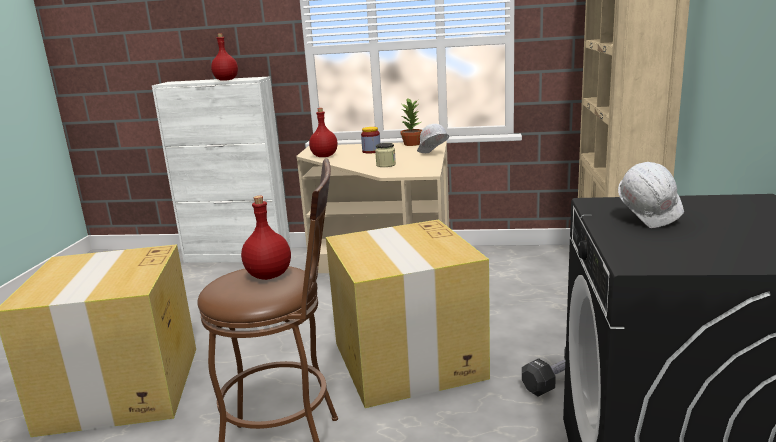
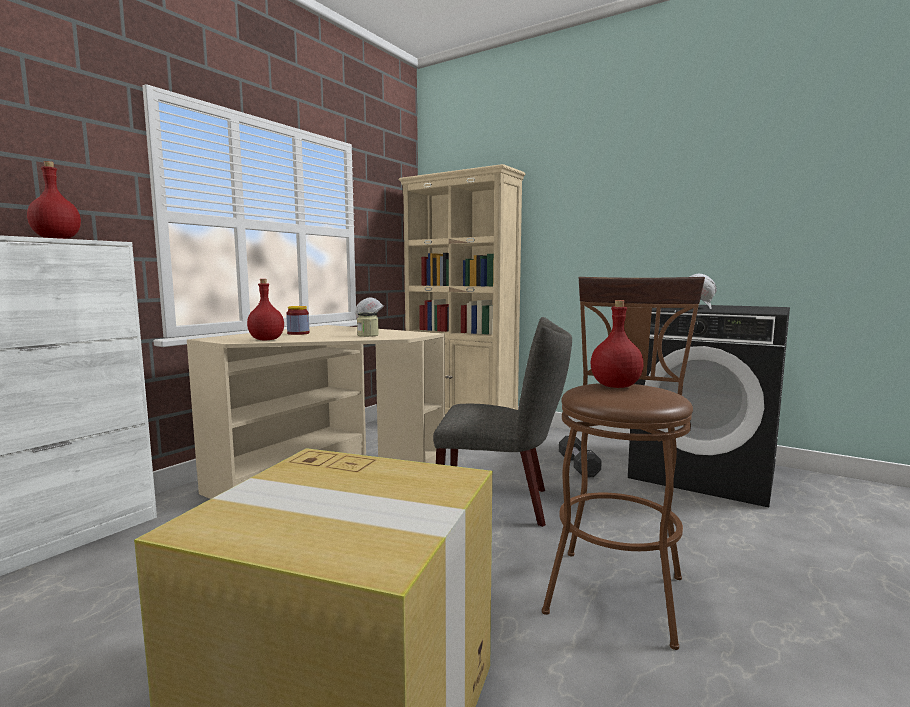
camera: 65 degrees left, 10 degrees down
(408, 361) = (501, 503): cardboard box -> grey chair
(412, 144) = (309, 328): potted plant -> none

